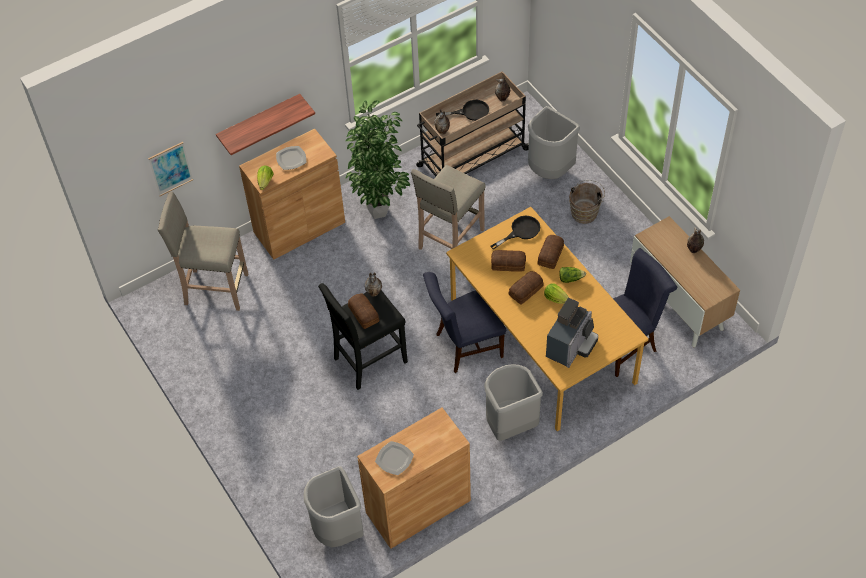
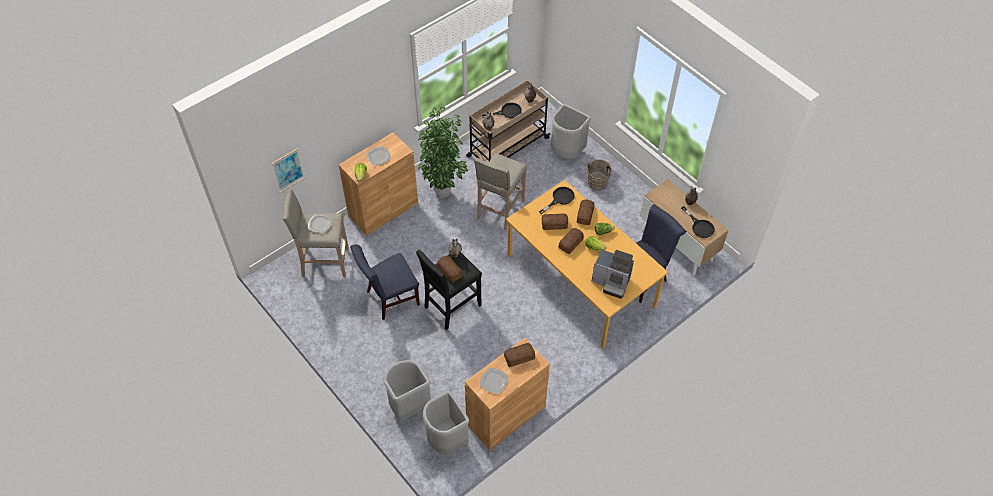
camera: 10 degrees left, 0 degrees up
(208, 240) = (320, 224): none -> plate
(259, 122) = (353, 129): shelf -> none
(430, 431) = (518, 357): none -> bread
(465, 346) = (523, 289): blue chair -> blue chair (389, 299)
(510, 425) = (566, 346): grey trash can -> grey trash can (409, 406)
(571, 346) = (611, 282): coffee machine -> coffee machine turned 90 degrees clockwise
(702, 282) = (700, 226): none -> black frying pan

